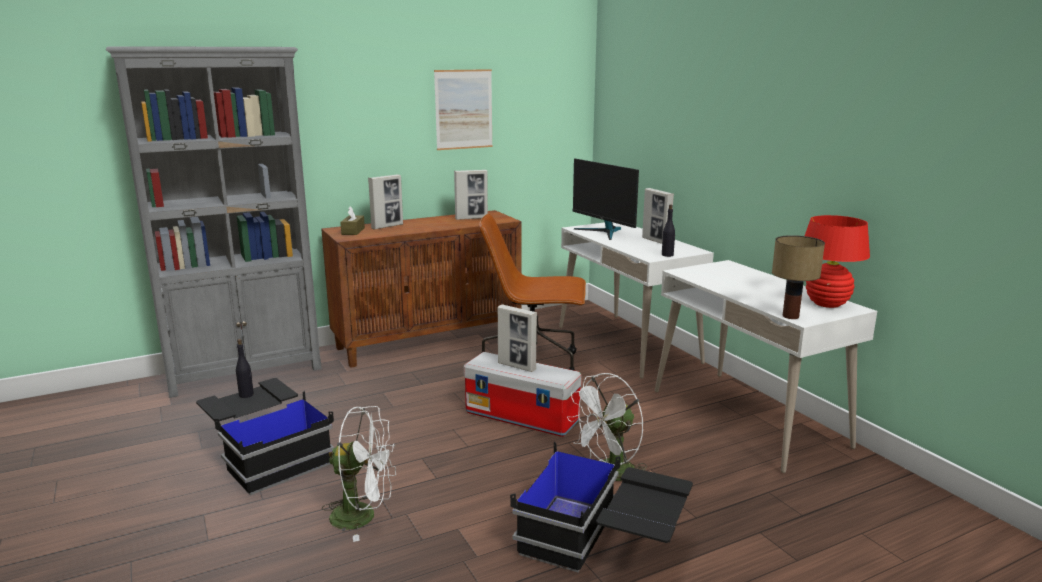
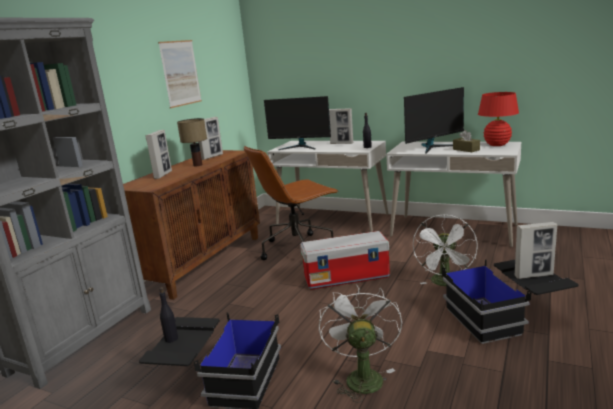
camera: 35 degrees left, 0 degrees up
(353, 231) = (143, 184): brown tissue box -> brown tissue box (466, 149)
(363, 516) = (361, 376): white fan -> white fan turned 60 degrees counterclockwise
(517, 366) = (340, 241): picture frame -> picture frame (534, 275)
(738, 280) = (434, 147): none -> monitor
(791, 316) = (500, 153): table lamp -> table lamp (198, 165)

